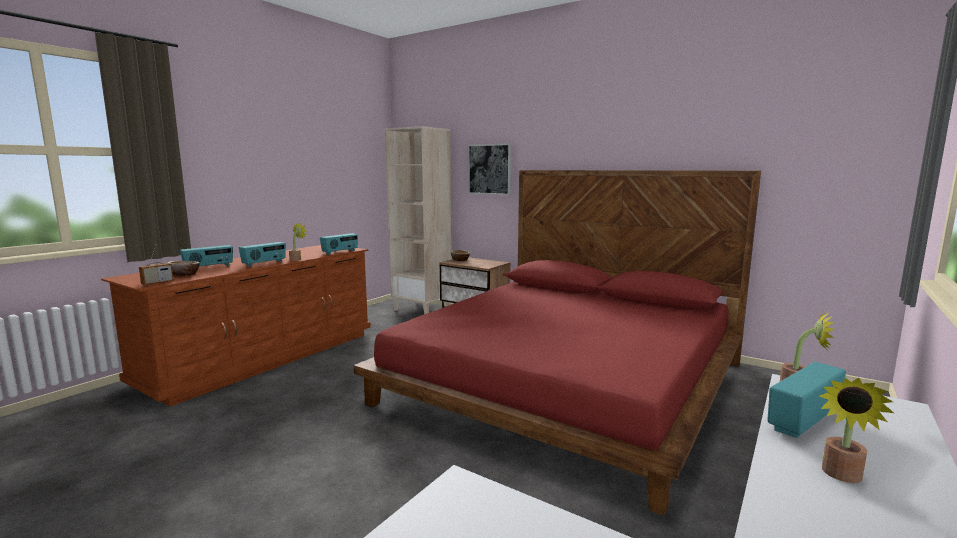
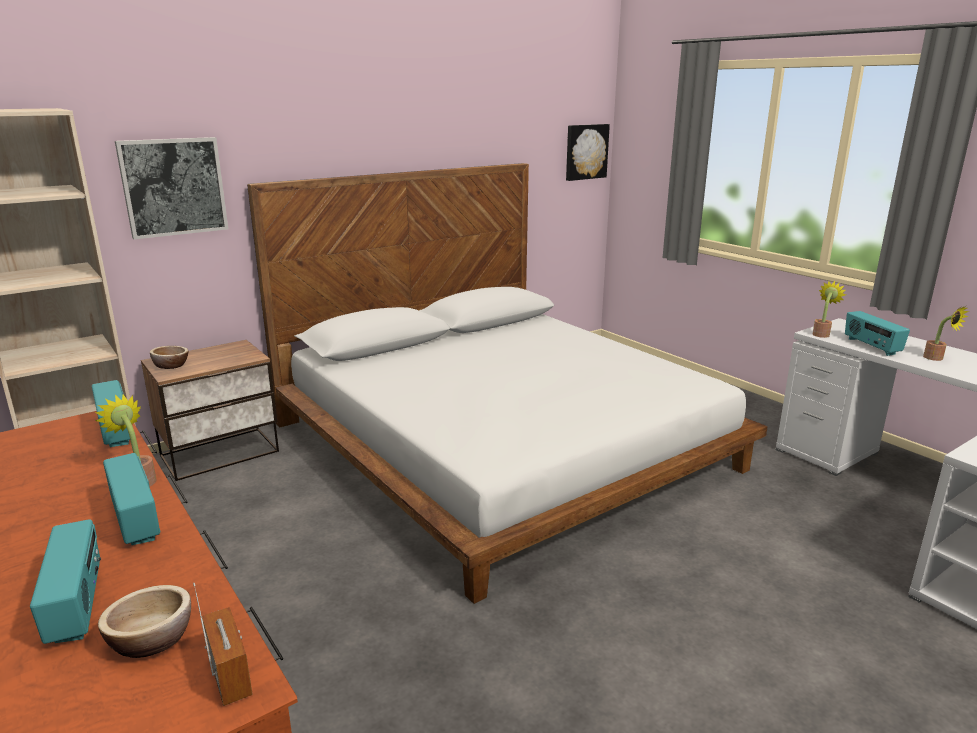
camera: 70 degrees left, 10 degrees up
(566, 382) = (502, 445): red bed -> white bed
(872, 163) = (585, 152): none -> picture

